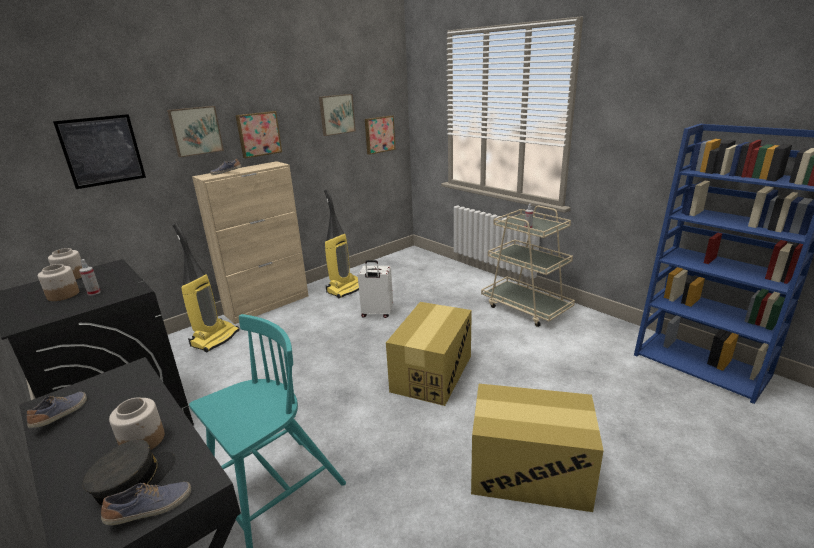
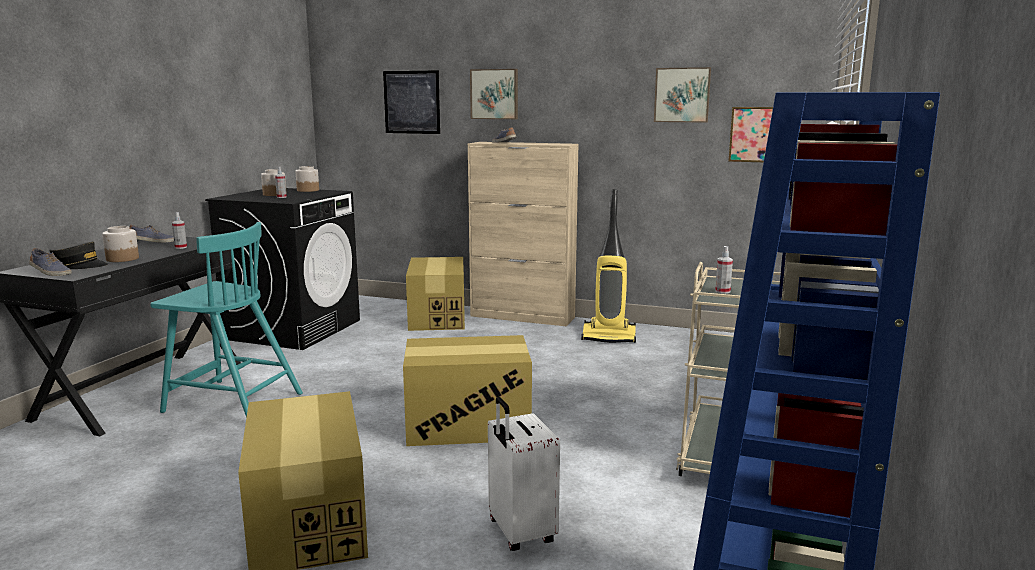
camera: 60 degrees right, 10 degrees down
(136, 393) = (181, 247): none -> spray bottle
(215, 338) = (437, 317): vacuum cleaner -> cardboard box
(258, 134) = (563, 107): picture -> none
(377, 313) = (571, 366): white suitcase -> white suitcase (519, 533)

